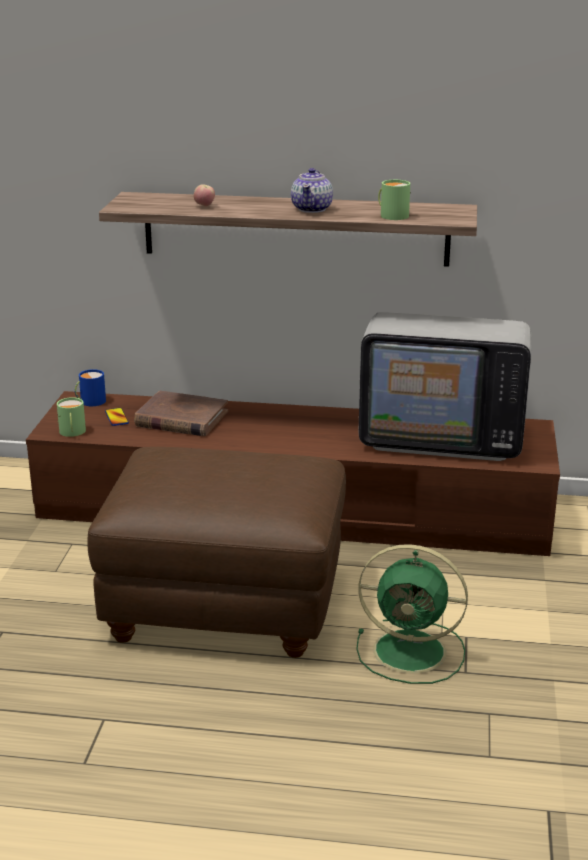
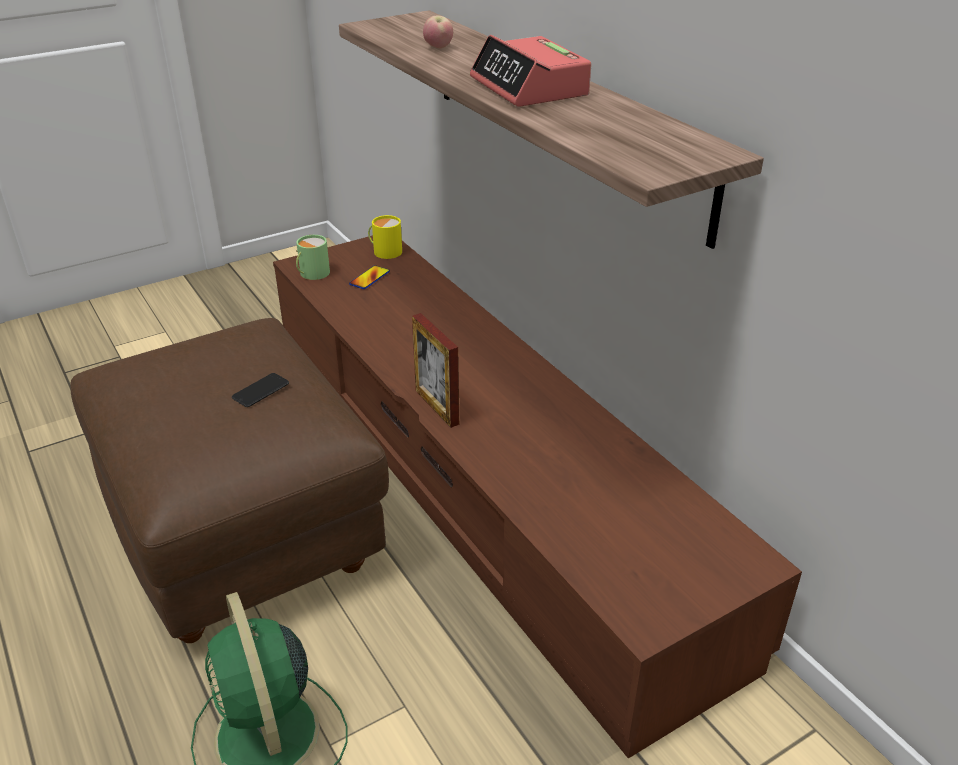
camera: 50 degrees right, 10 degrees up
(90, 401) = (385, 251): blue mug -> yellow mug
(181, 418) = (412, 309): brown book -> none
(248, 462) = (260, 391): none -> phone
(299, 448) = (437, 407): none -> picture frame
(312, 209) = (529, 87): teapot -> alarm clock
(392, 215) = (590, 129): green mug -> none
(442, 436) = (606, 495): television -> none

